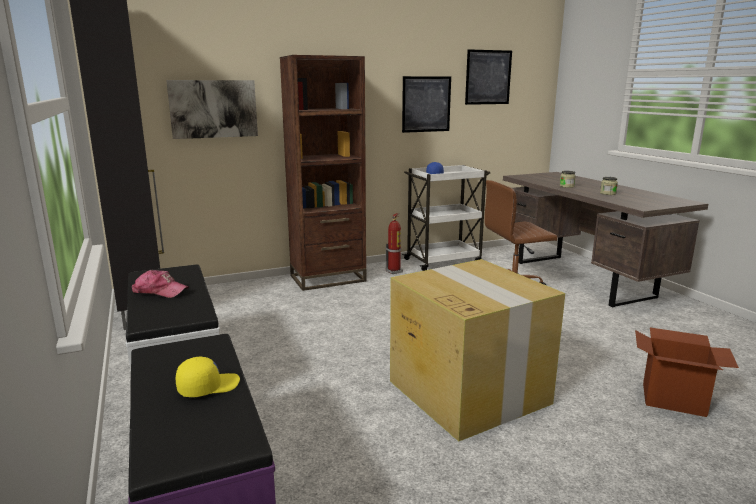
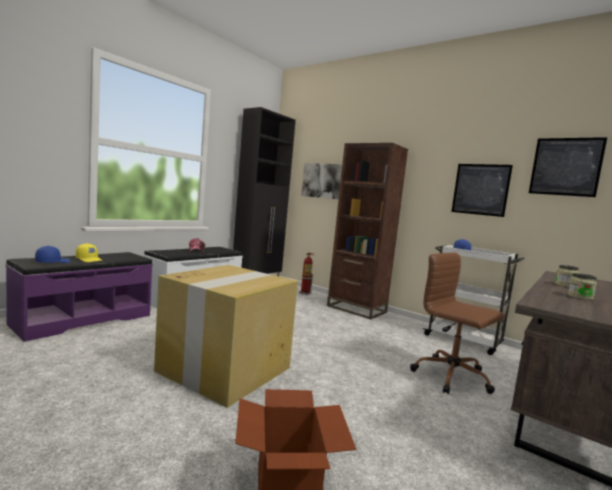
camera: 60 degrees right, 10 degrees down
(216, 424) = (52, 262): none -> blue cap
(394, 271) = (405, 325): fire extinguisher -> fire extinguisher (305, 293)

